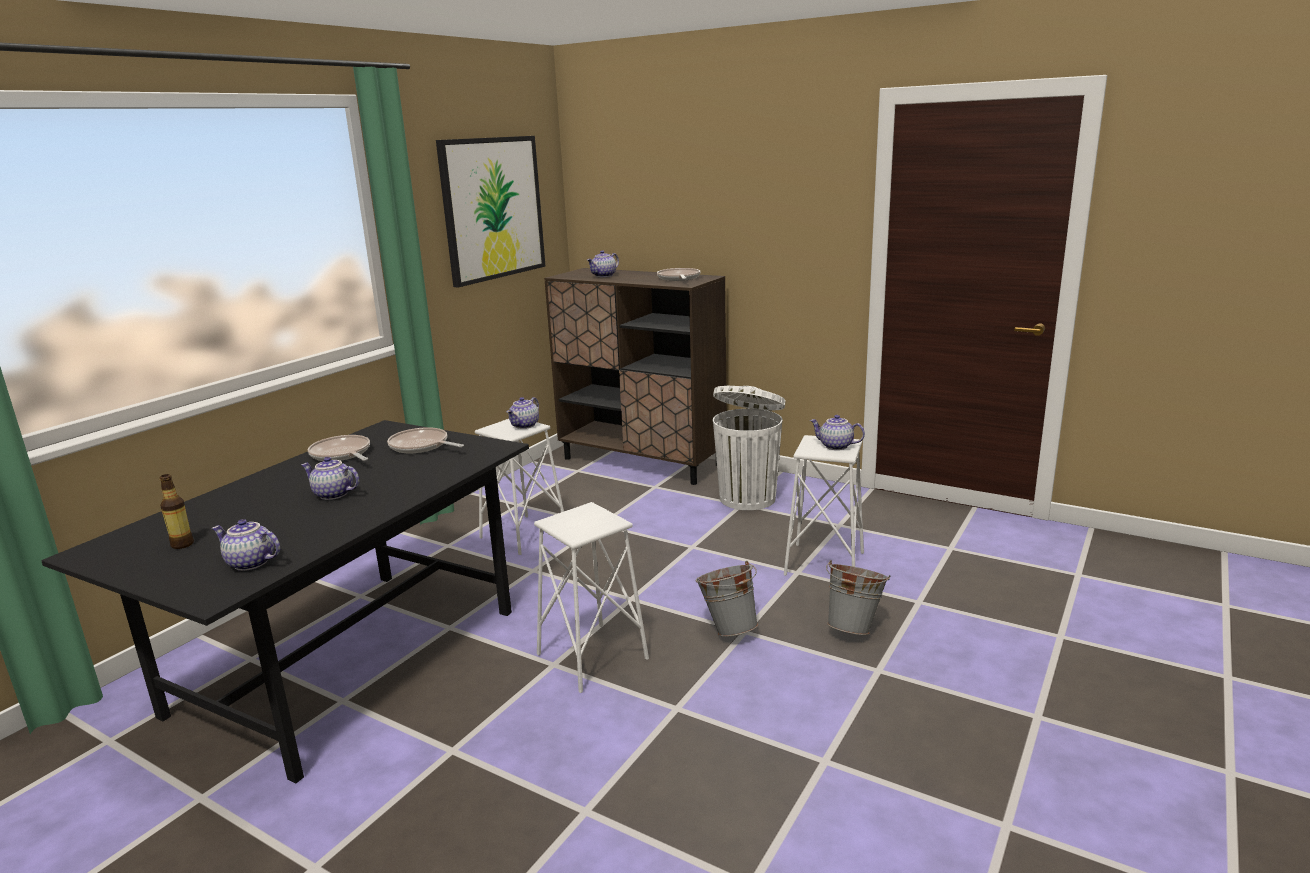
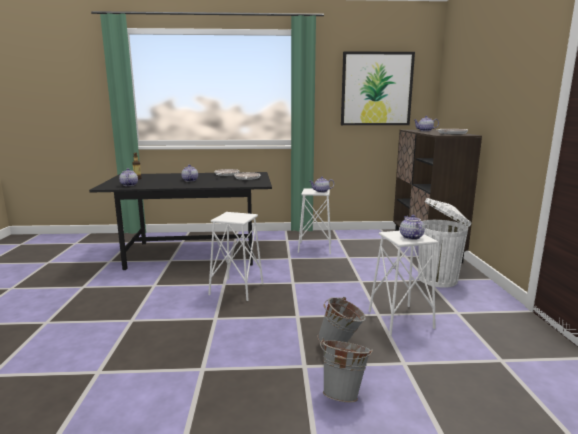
camera: 55 degrees right, 5 degrees down
(728, 628) = (295, 311): grey bucket -> grey bucket (344, 393)

